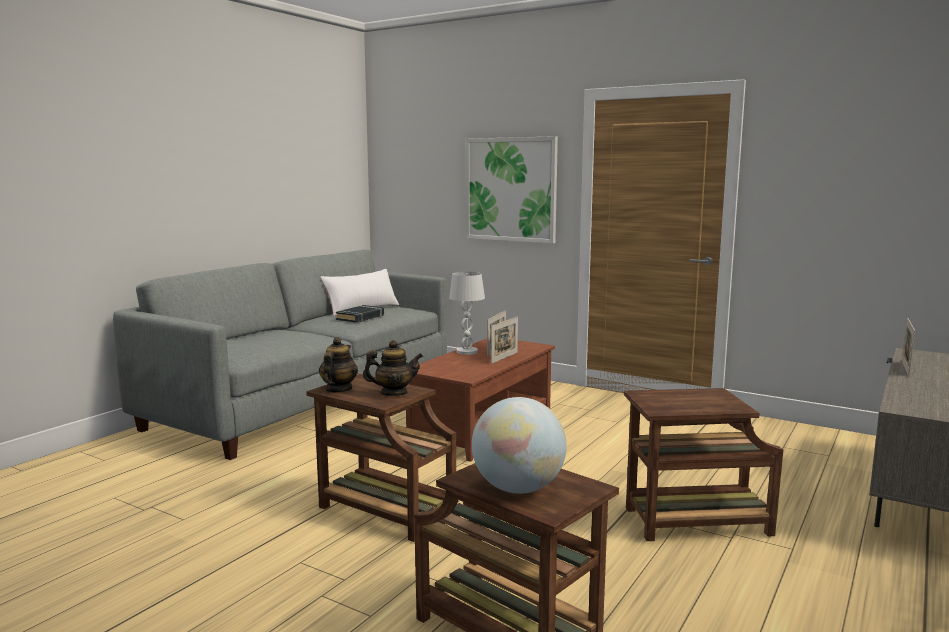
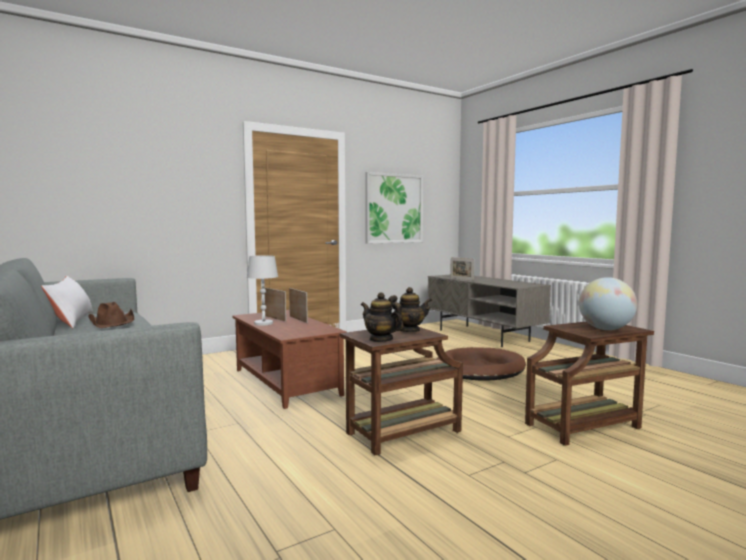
camera: 65 degrees left, 5 degrees down
(360, 317) = (112, 322): black book -> brown hat
(393, 393) = (408, 330): teapot -> teapot turned 60 degrees clockwise
(510, 189) = (180, 195): picture -> picture (394, 208)
(693, 522) = (479, 369): brown side table -> brown dog bed

